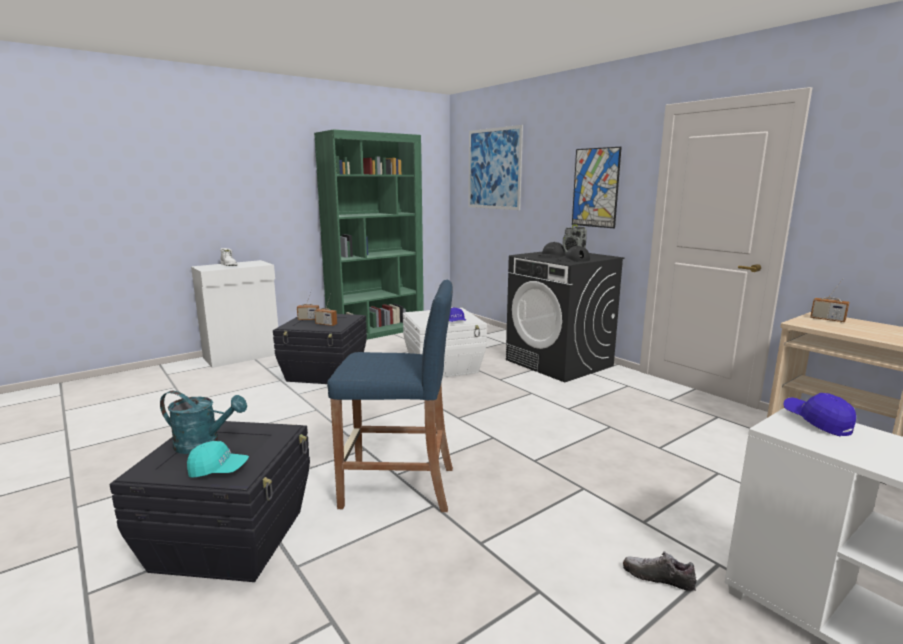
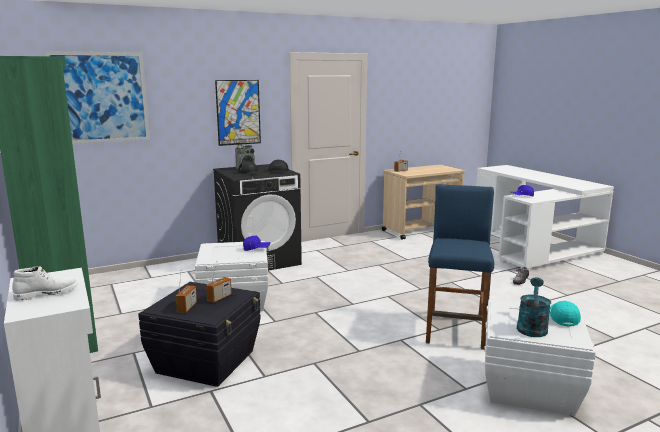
camera: 80 degrees left, 0 degrees up
(231, 538) = (528, 386): black storage box -> white storage box

